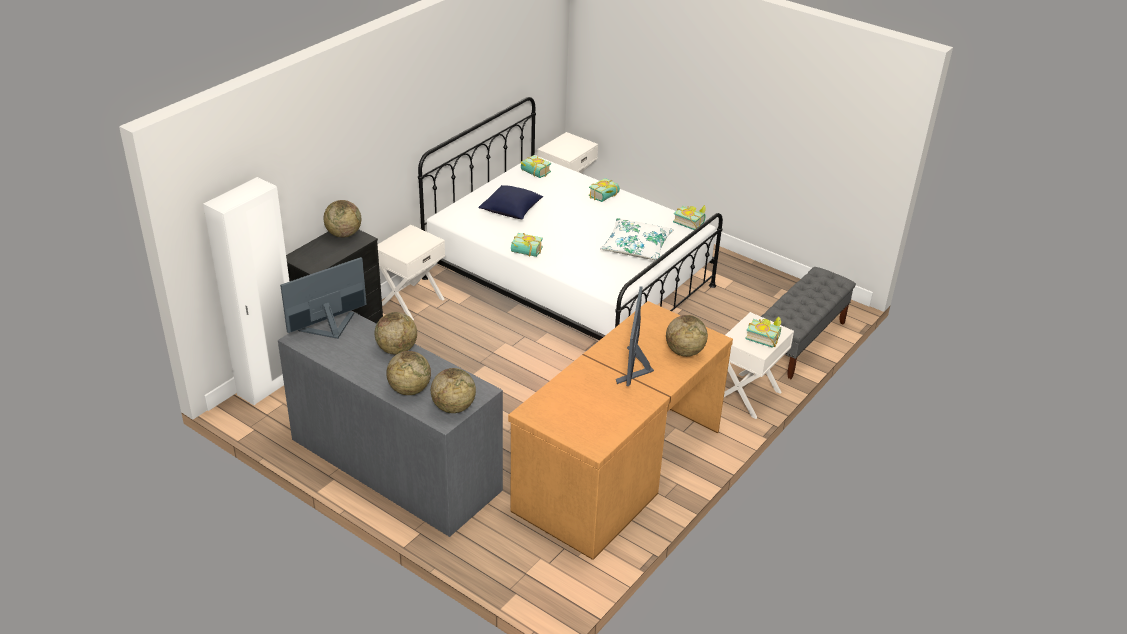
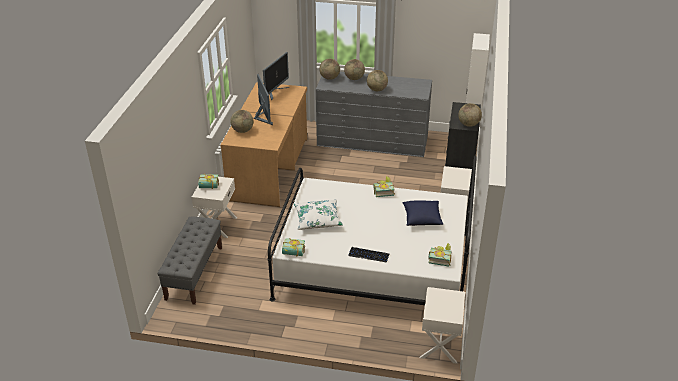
camera: 155 degrees right, 0 degrees up
(329, 329) = (416, 89): monitor -> monitor (275, 92)
(606, 197) = (369, 255): book -> keyboard

